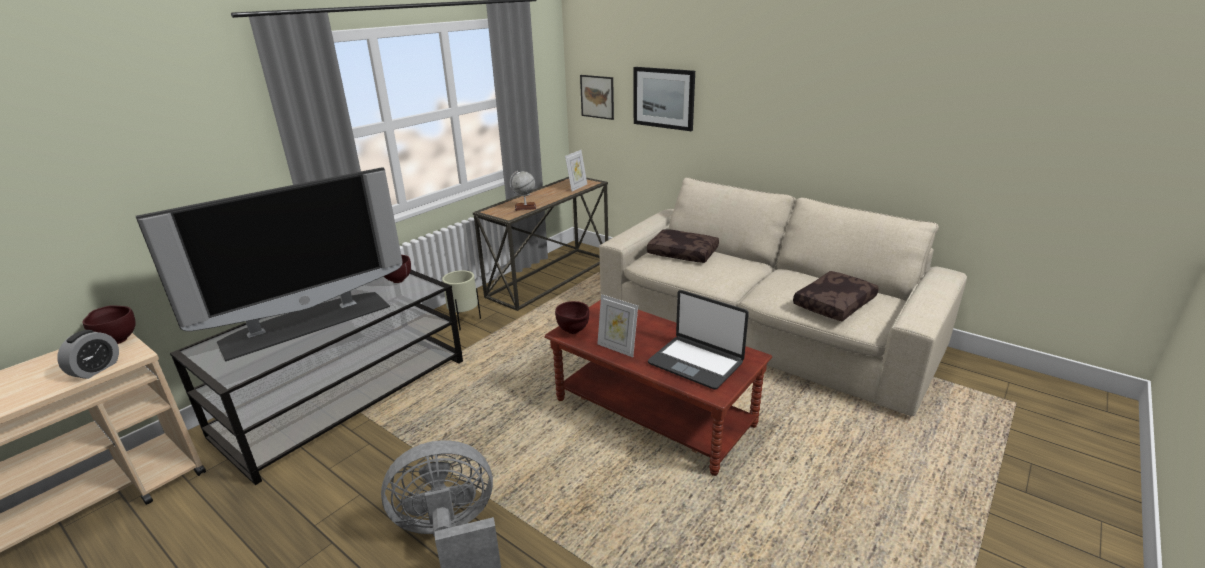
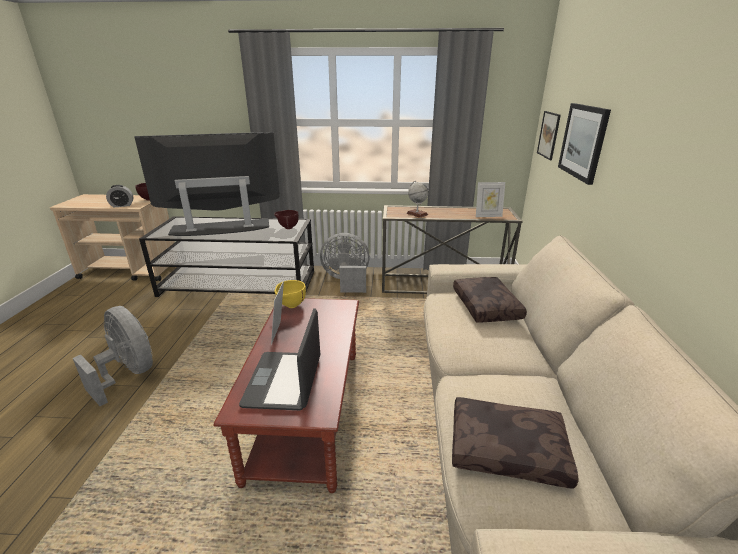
camera: 55 degrees right, 0 degrees up
(307, 322) = (220, 227): television -> television turned 150 degrees clockwise
(464, 322) = (346, 281): beige planter -> grey fan
(574, 332) = (291, 306): brown bowl -> yellow bowl

